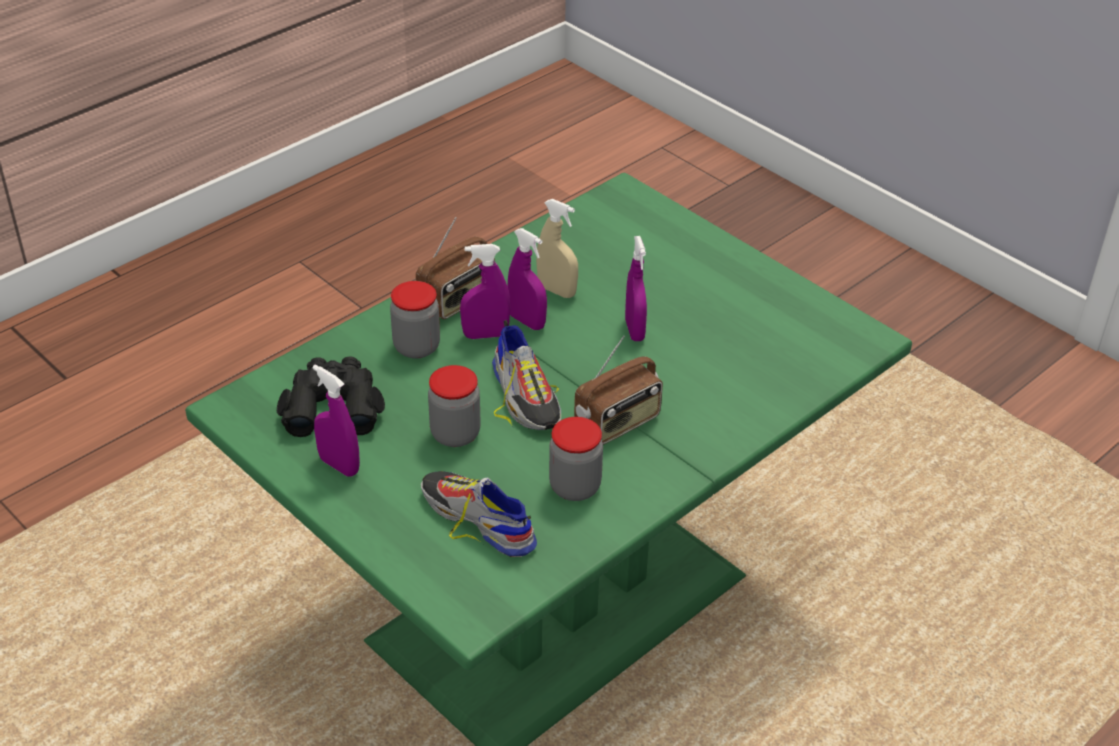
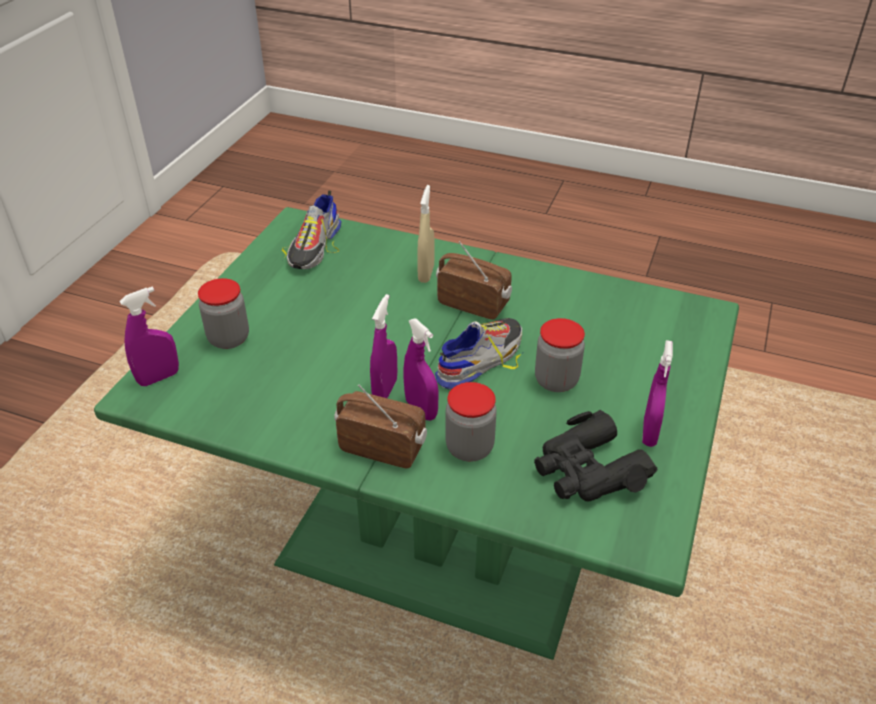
camera: 115 degrees left, 0 degrees up
(478, 519) = (628, 337): shoe -> shoe (315, 247)
(557, 291) = (328, 387): beige spray bottle -> beige spray bottle (426, 273)
(575, 487) = (556, 304): jar -> jar (229, 338)
(634, 330) = (357, 326): purple spray bottle -> purple spray bottle (159, 378)

